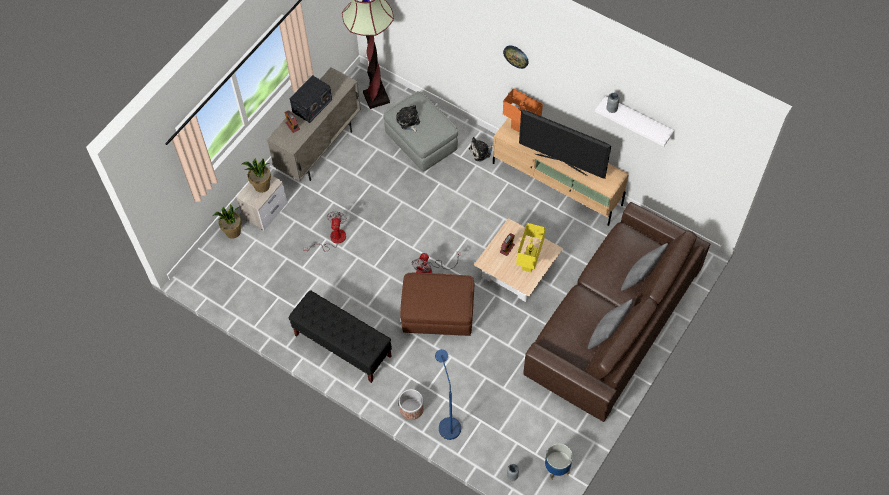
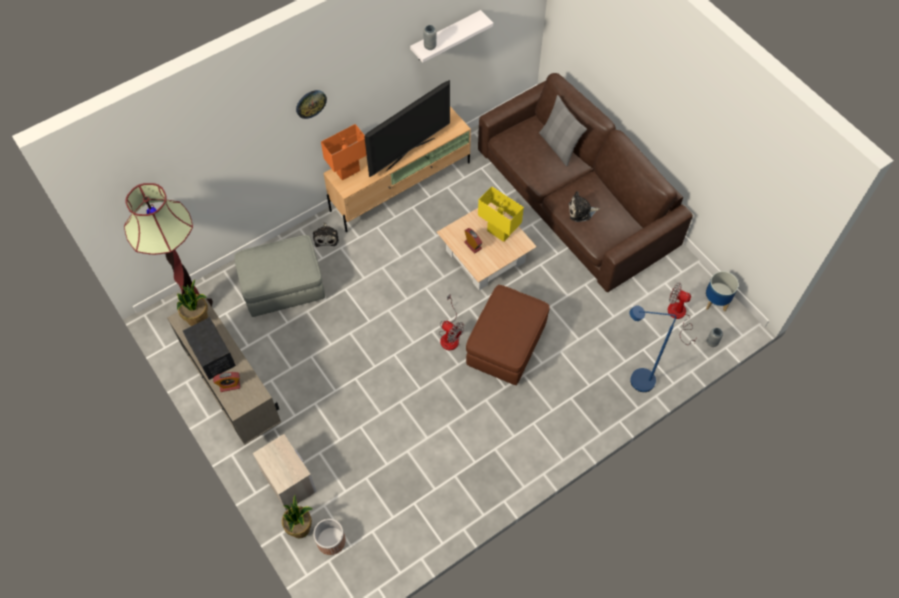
camera: 70 degrees left, 0 degrees up
(262, 186) = (279, 459): potted plant -> potted plant (198, 319)
(332, 239) = (364, 419): fan -> fan (678, 317)
(342, 346) = (506, 453): black bench -> none
(408, 122) = (273, 276): plush toy -> plush toy (581, 211)
(411, 408) = (607, 409): planter -> planter (330, 540)
(606, 334) = (609, 195): grey pillow -> none

